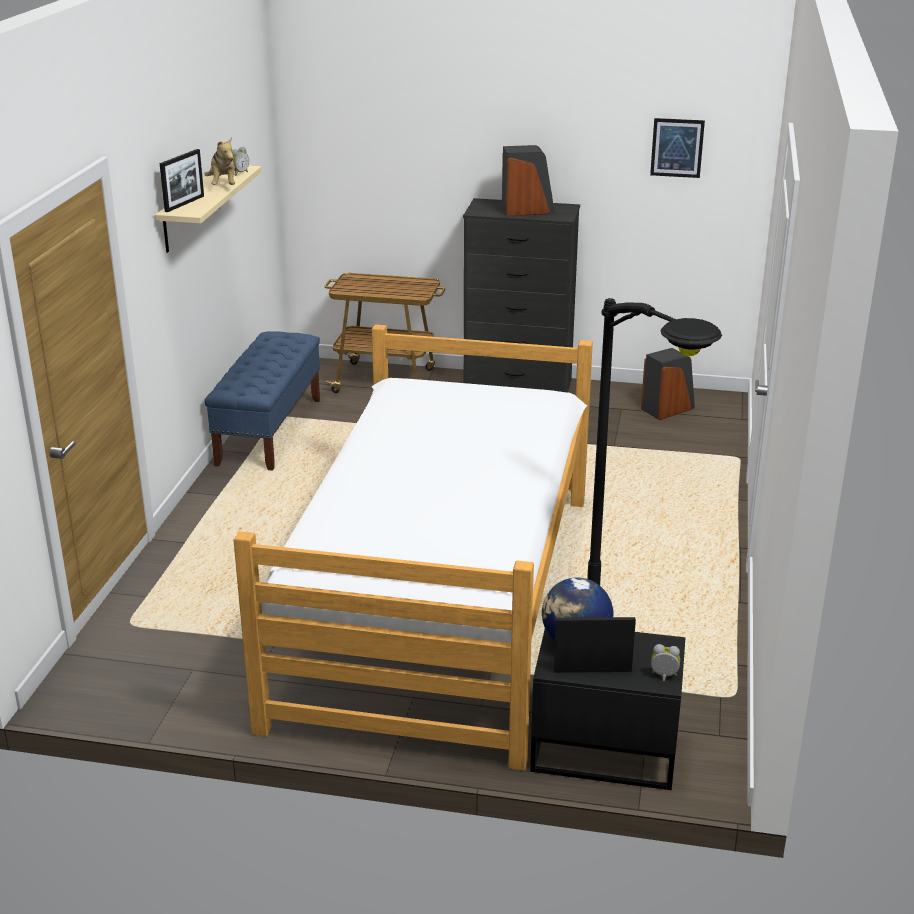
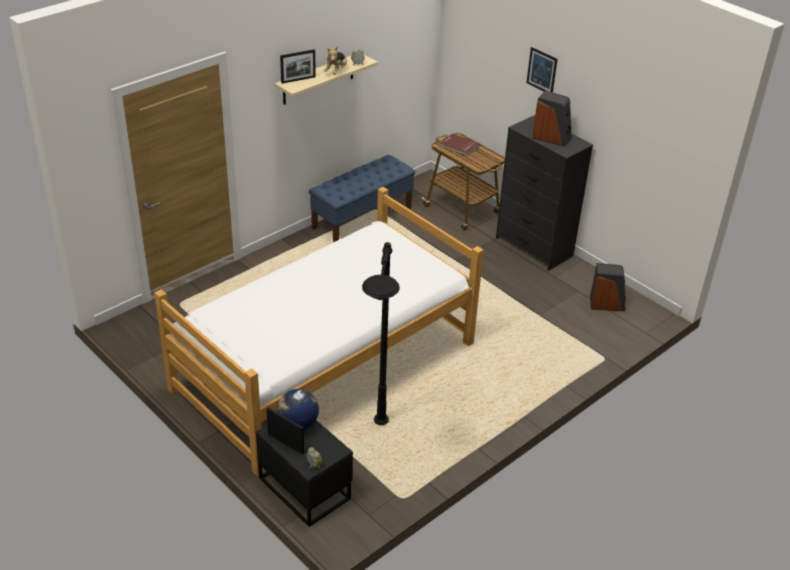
camera: 35 degrees right, 10 degrees up
(366, 284) = (459, 146): none -> red book
(677, 148) = (657, 131): picture -> picture (542, 71)

